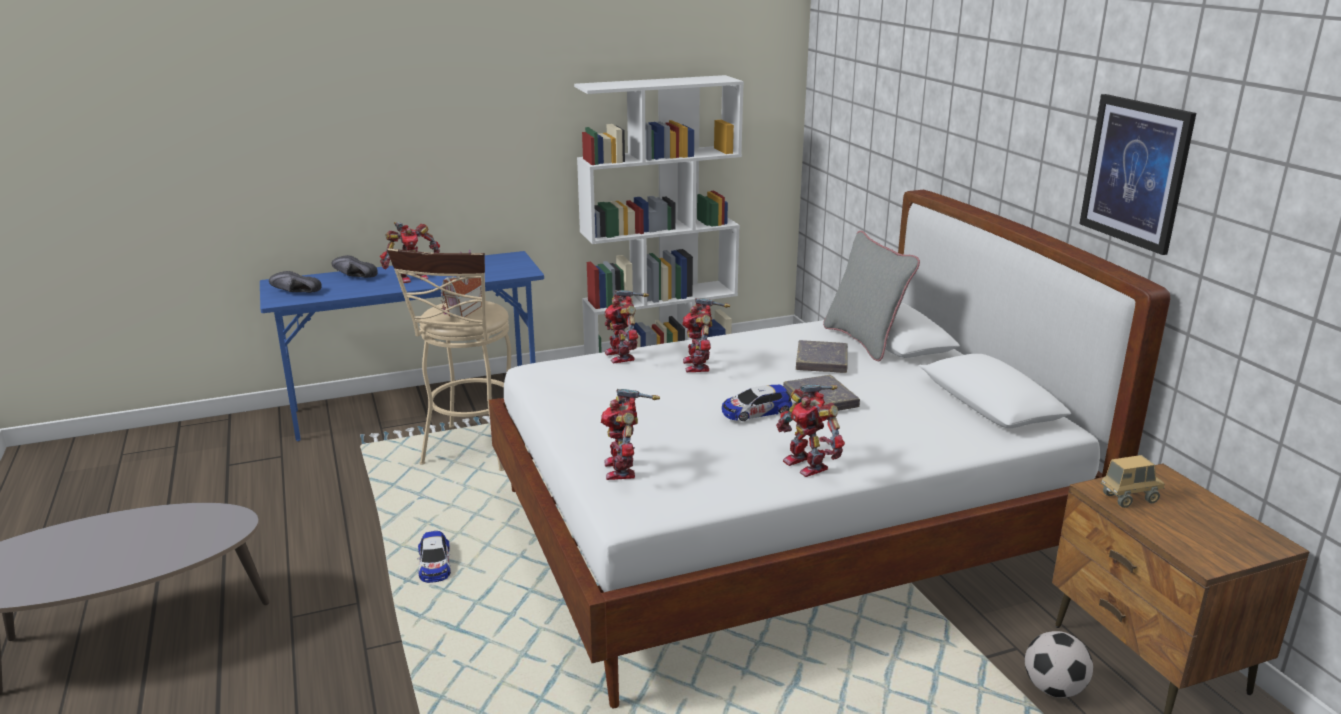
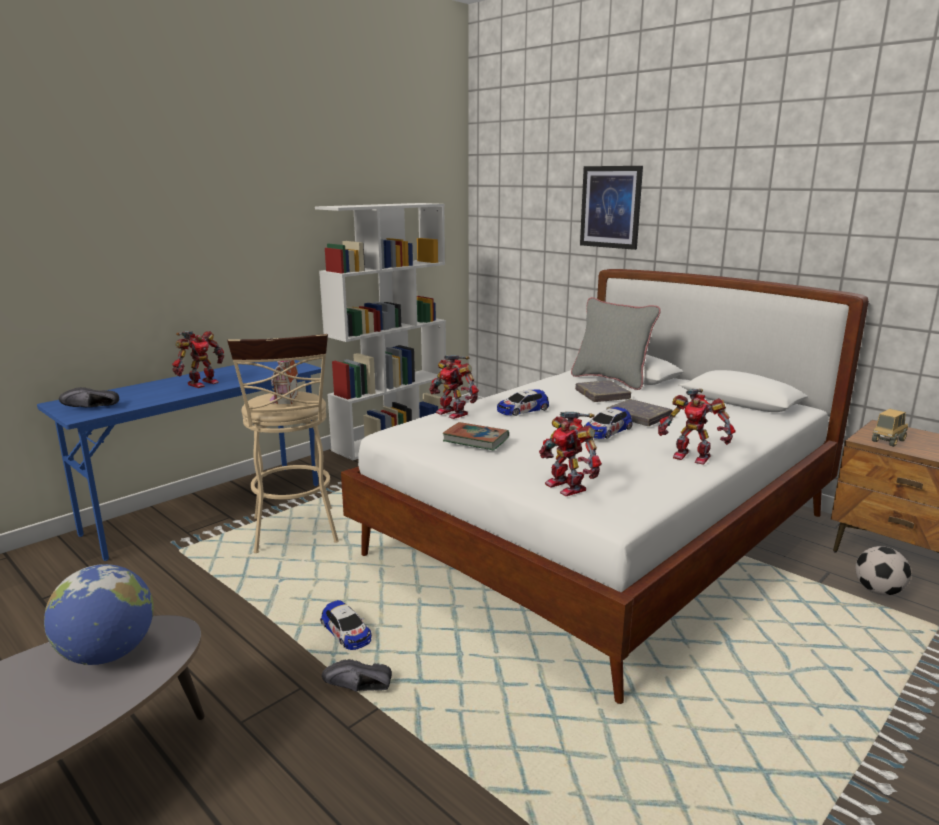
camera: 25 degrees left, 5 degrees down
(180, 528) = (108, 654): none -> globe
(353, 277) = (139, 390): black shoe -> black shoe (359, 690)
(599, 395) = (476, 440): none -> book
(699, 365) = (522, 410): toy robot -> toy car
(1135, 172) = (822, 220): picture -> picture (610, 207)

